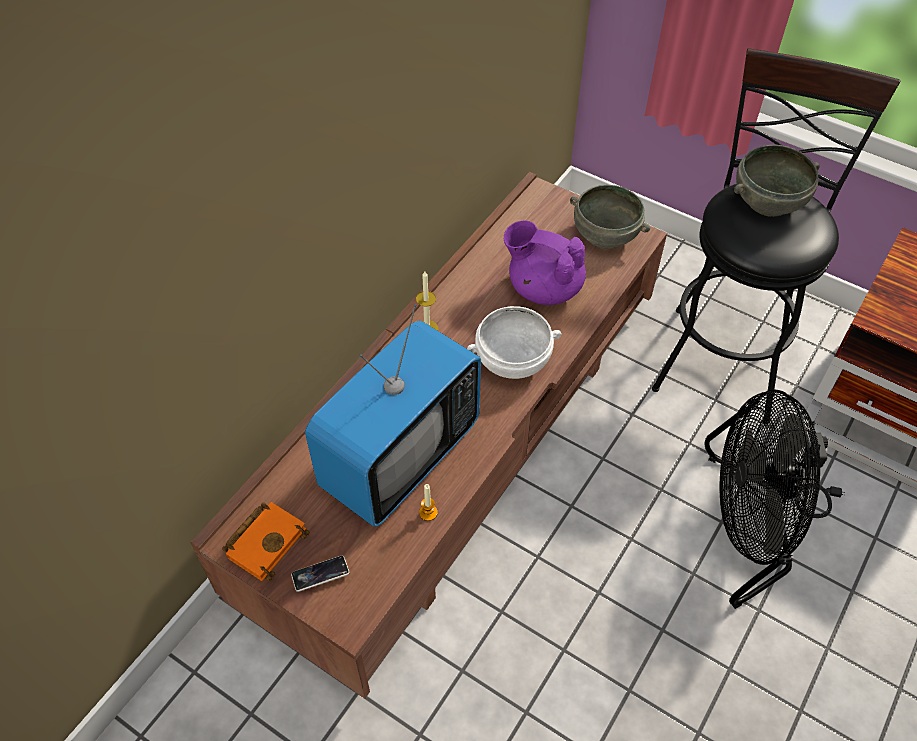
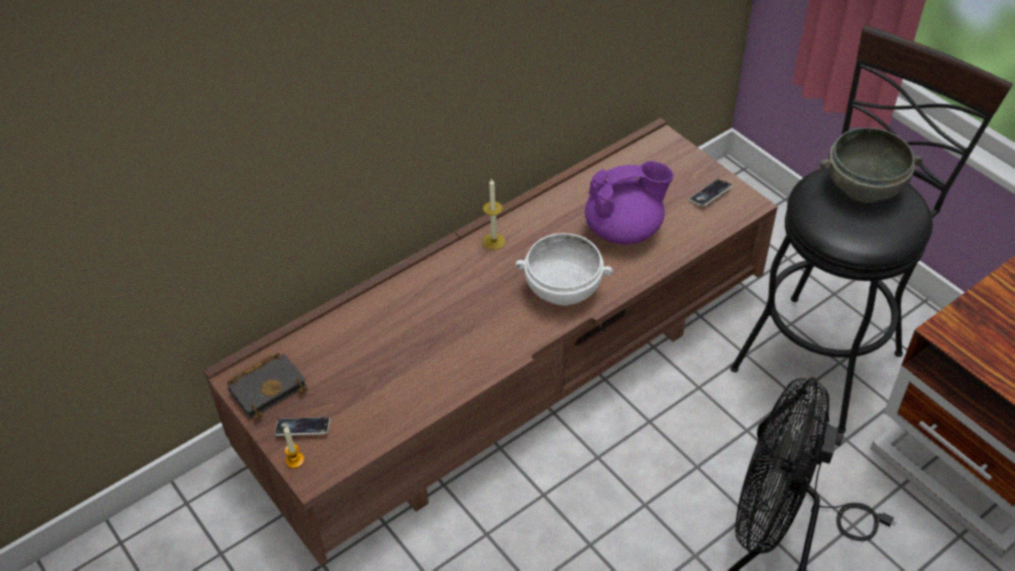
camera: 20 degrees right, 5 degrees down
(266, 541) = (268, 387): orange book -> black book
(400, 457) = (418, 347): television -> none
(428, 513) = (422, 402): candle -> candle (295, 460)
(543, 288) = (624, 229): purple teapot -> purple teapot turned 120 degrees clockwise
(604, 236) = (710, 195): grey bowl -> phone

